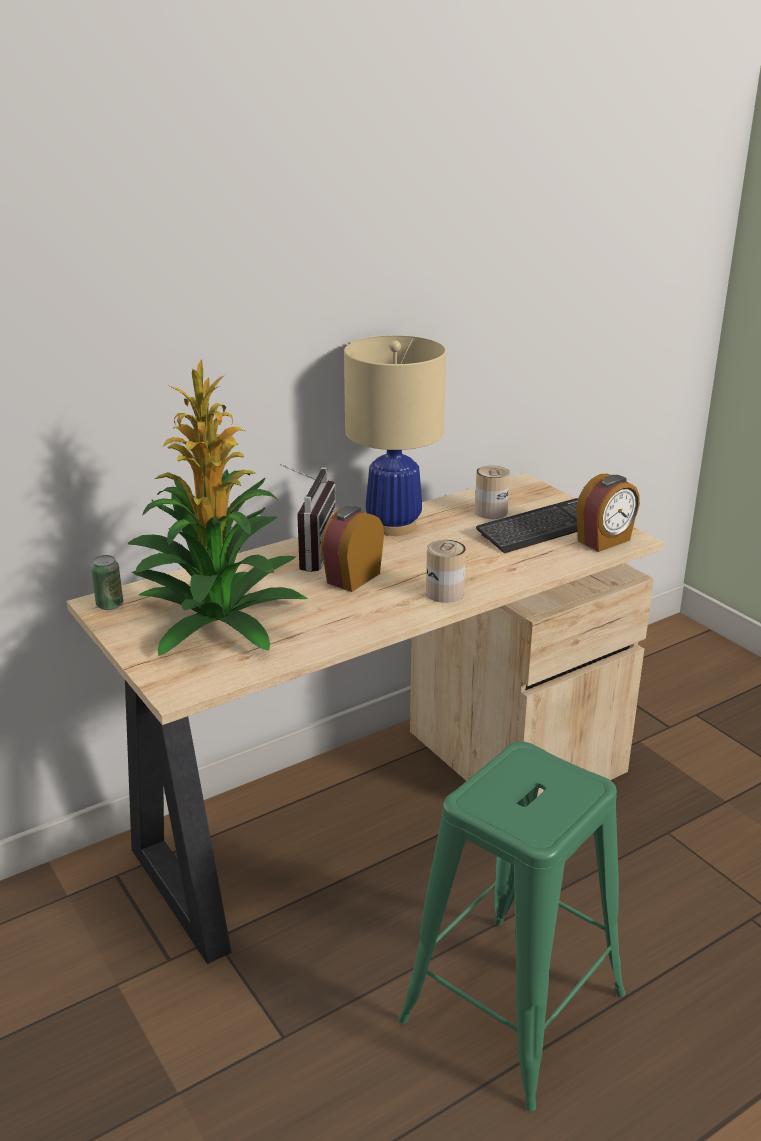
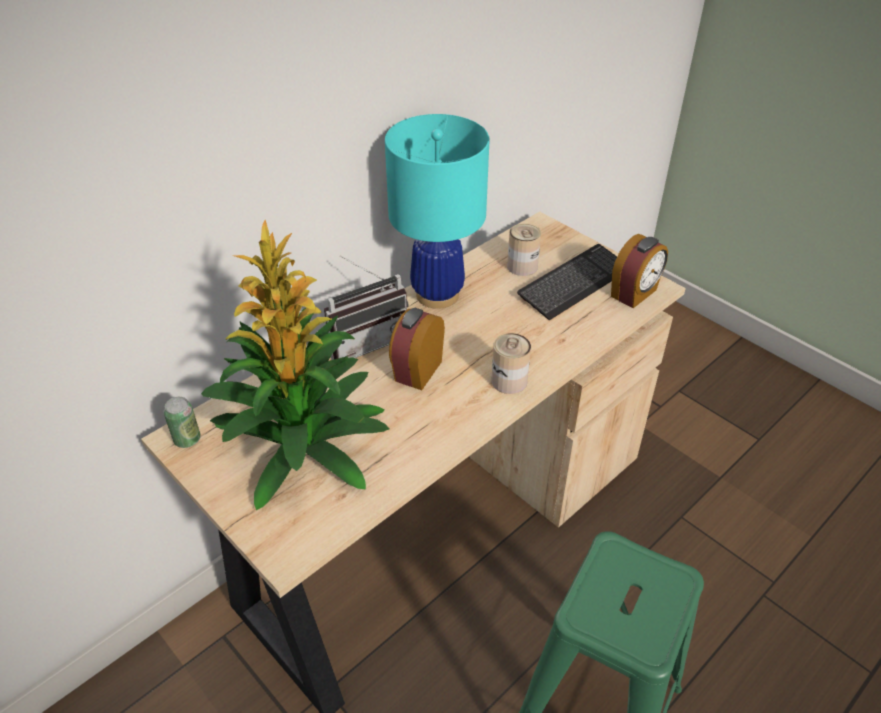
camera: 10 degrees left, 15 degrees up
(308, 552) = (366, 341): radio -> radio turned 60 degrees clockwise
(393, 526) = (437, 295): beige table lamp -> turquoise table lamp

